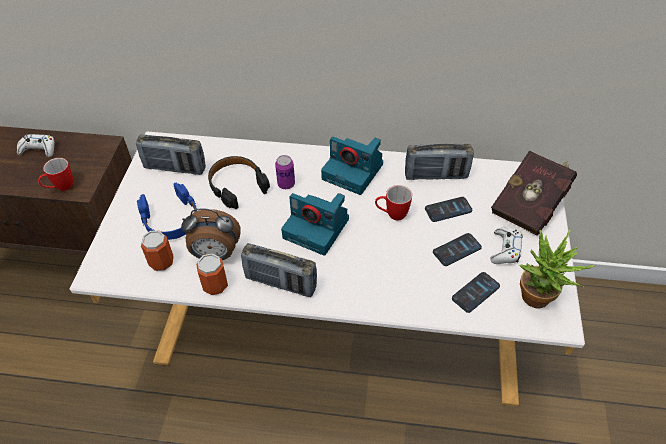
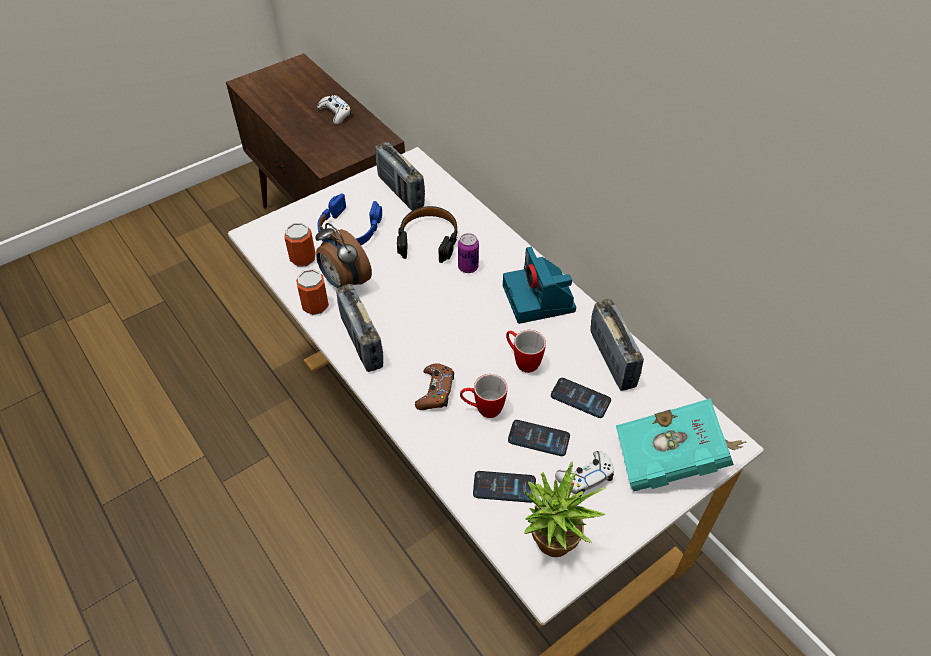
camera: 45 degrees right, 0 degrees up
(61, 188) = (315, 154): mug -> mug (483, 409)
(318, 228) = (445, 323): camera -> none
(366, 273) = (435, 391): none -> brown game controller
(436, 175) = (612, 359): radio -> radio turned 150 degrees counterclockwise
(531, 205) = (672, 461): red book -> turquoise book

